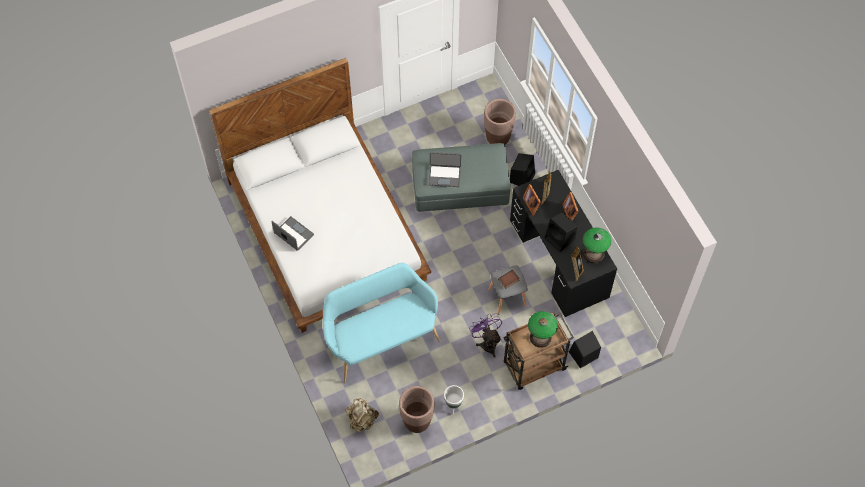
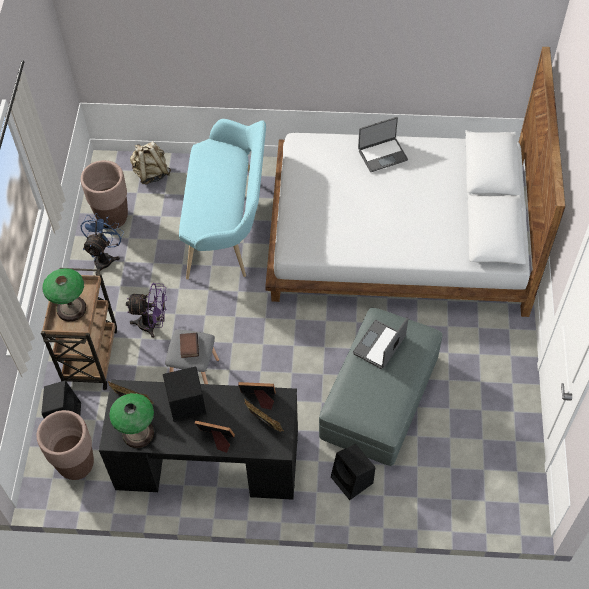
camera: 120 degrees right, 5 degrees down
(453, 405) = (105, 257): white planter -> blue fan
(497, 138) = (431, 482): brown planter -> brown planter (76, 464)

